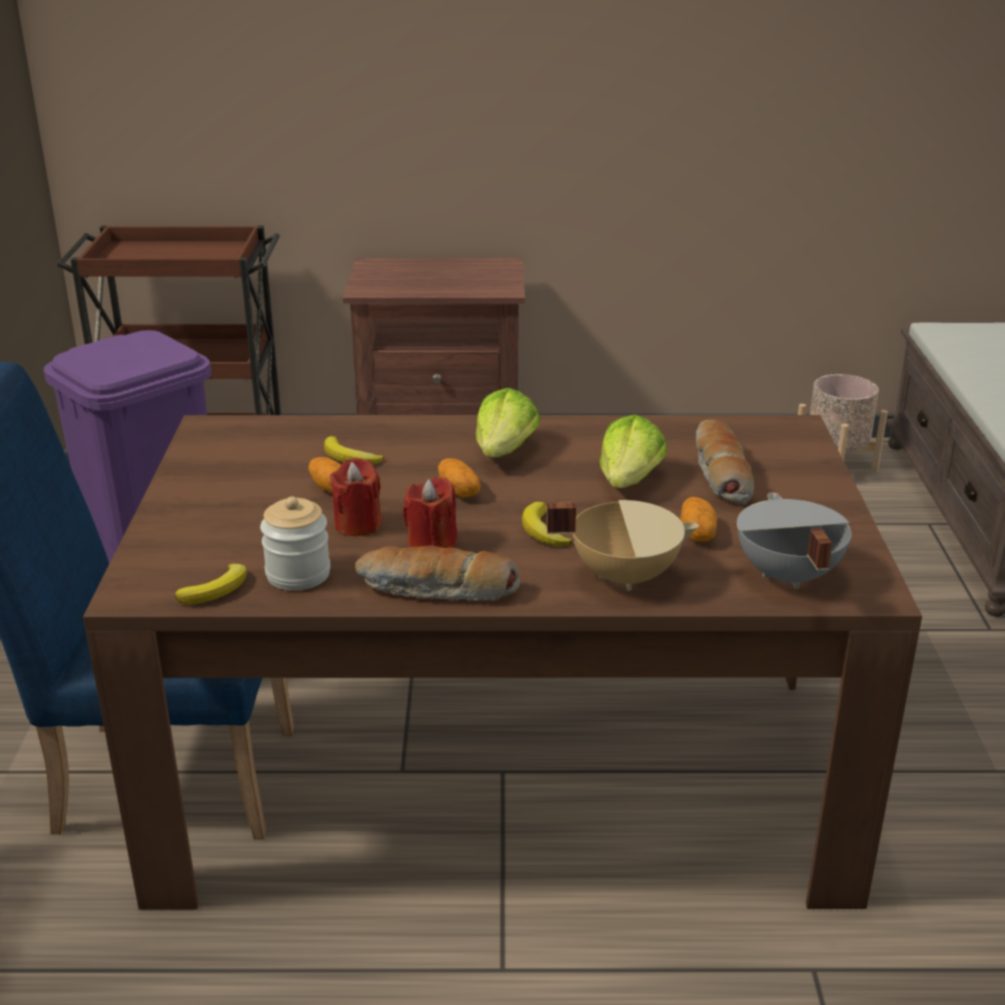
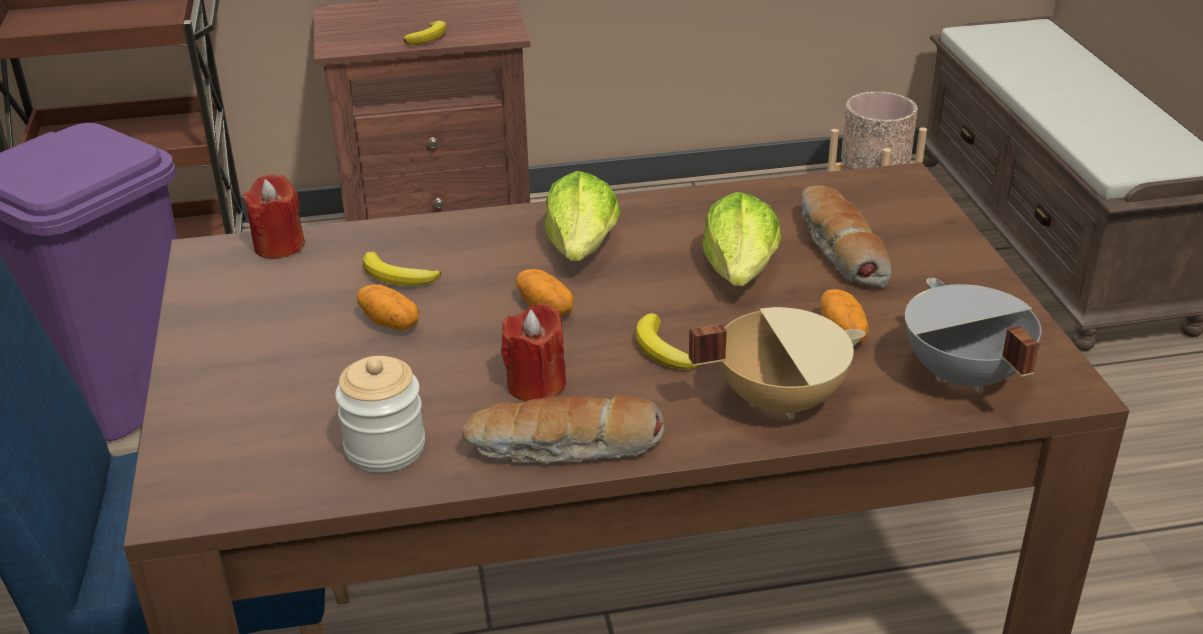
camera: 10 degrees left, 5 degrees up
(217, 589) = (288, 483): banana -> banana (428, 37)
(358, 524) = (437, 368): red candle -> red candle (279, 246)

